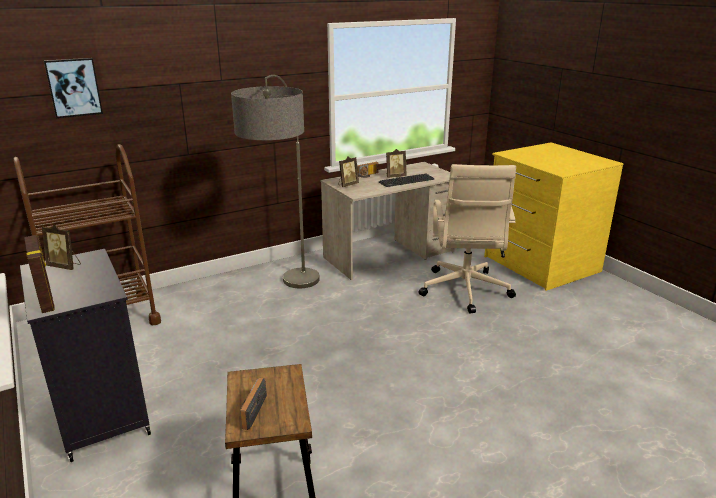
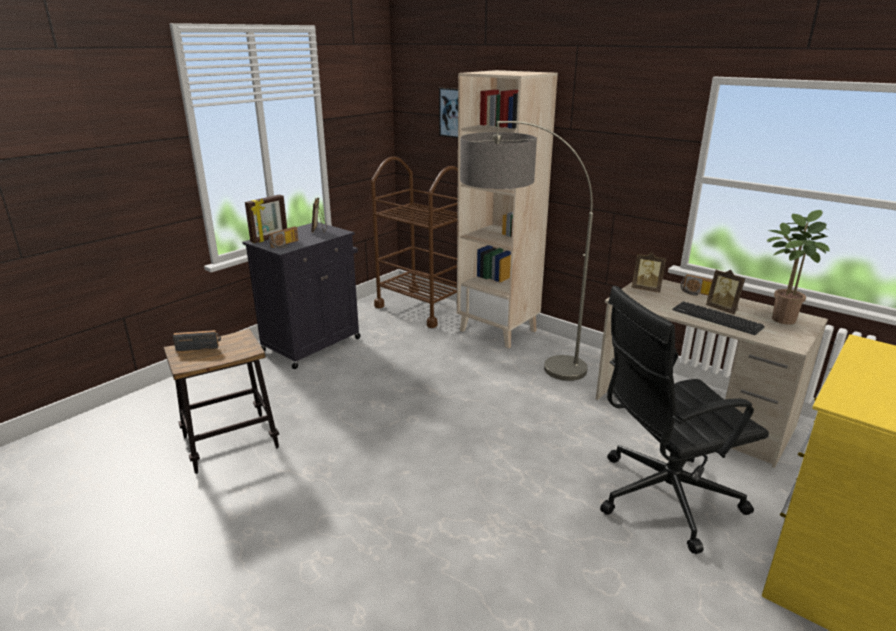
camera: 70 degrees right, 0 degrees up
(92, 290) = (285, 245): none -> radio
(207, 290) = (499, 330): none -> beige bookcase
(416, 169) = (780, 318): none -> potted plant
(465, 291) = (662, 497): beige office chair -> black office chair

